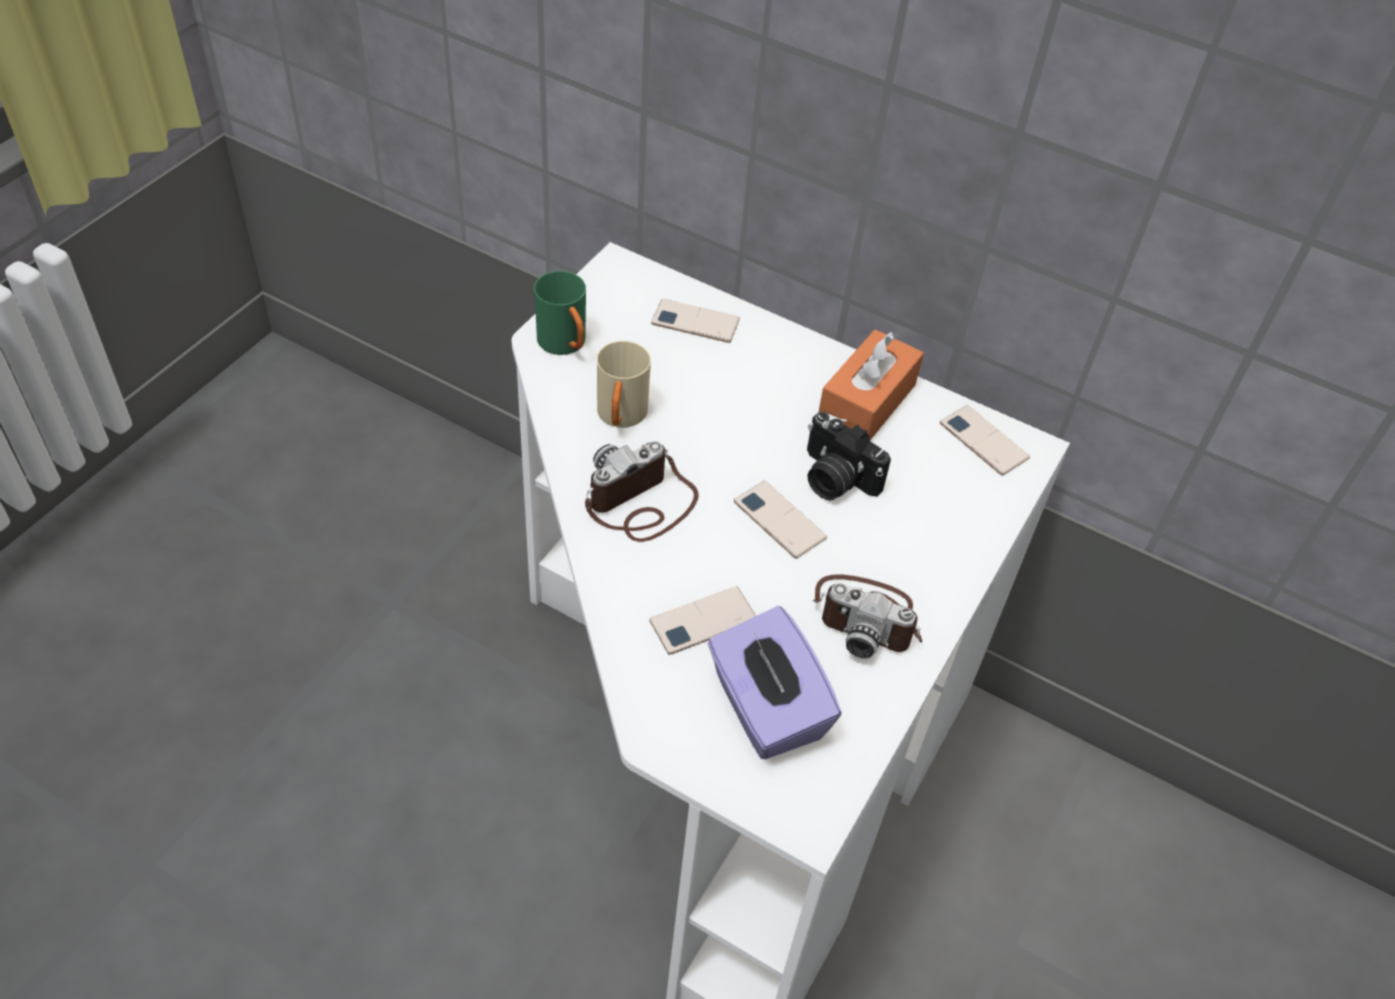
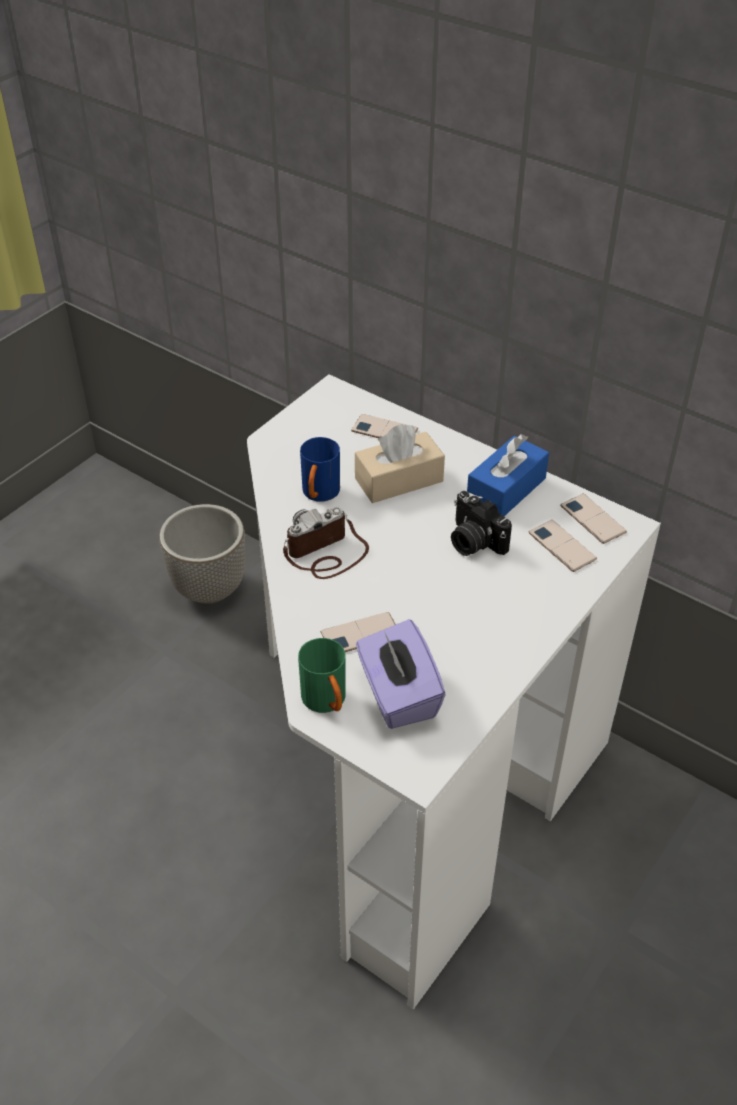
camera: 10 degrees right, 5 degrees down
(441, 513) = (209, 588): none -> planter
(566, 346) = (286, 444): green mug -> green mug (327, 703)
(620, 418) = (319, 495): beige mug -> blue mug
(724, 393) = (399, 480): none -> beige tissue box
(779, 520) = (427, 568): phone -> phone (562, 546)
(866, 402) = (506, 489): orange tissue box -> blue tissue box
(867, 617) = (483, 637): camera -> none

